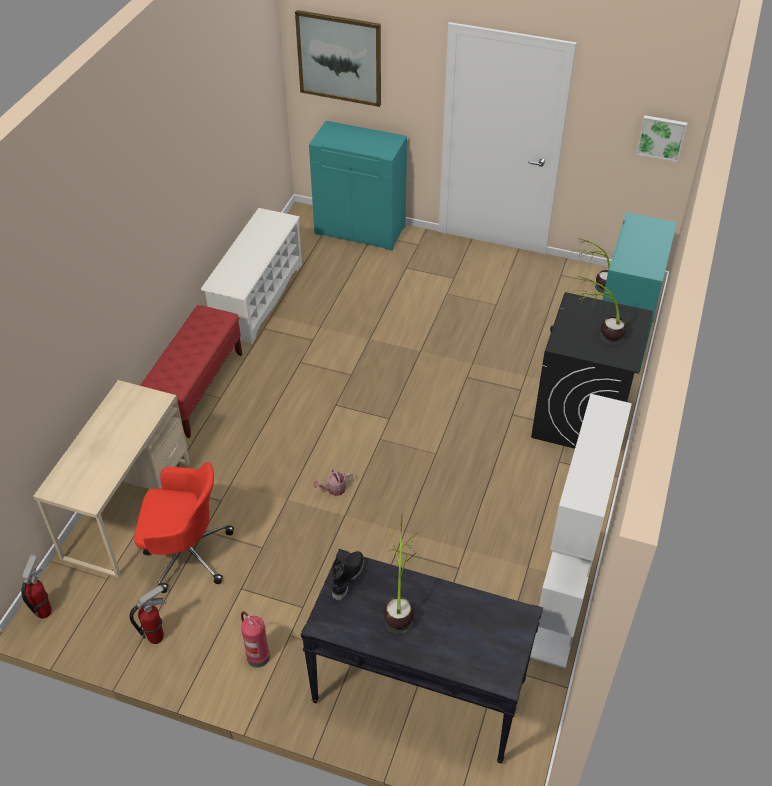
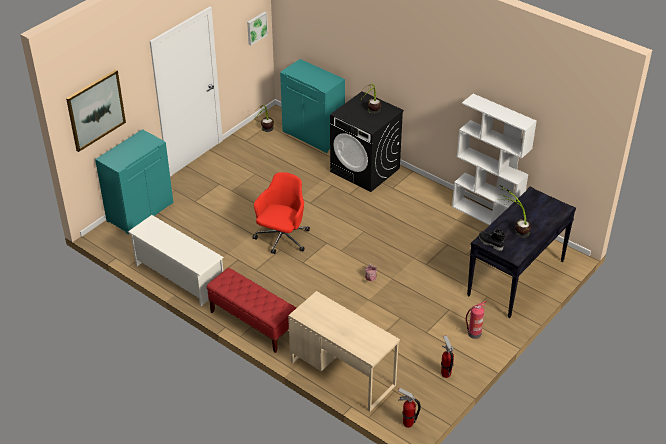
camera: 70 degrees left, 5 degrees down
(186, 553) = (390, 351): red office chair -> red office chair (282, 239)

